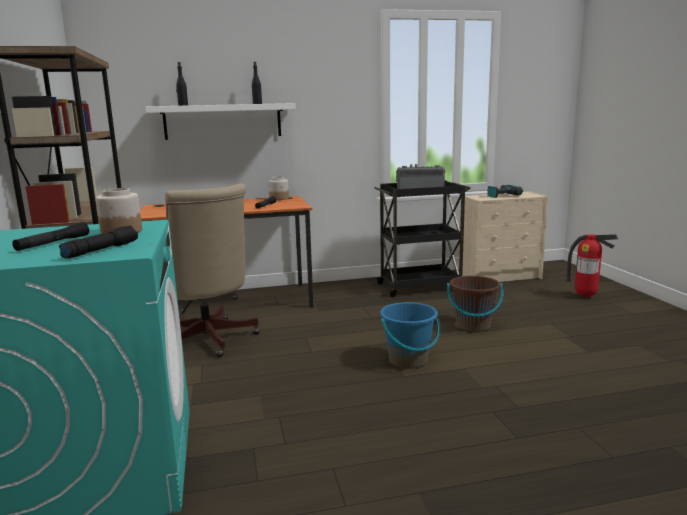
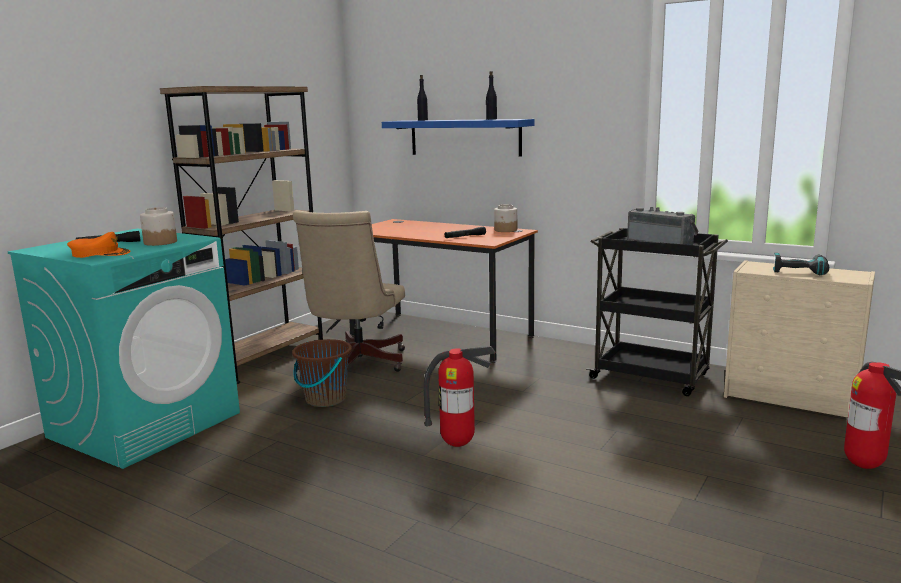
camera: 45 degrees right, 0 degrees up
(101, 250) = (100, 254): black flashlight -> orange cap
(223, 121) = (464, 137): white shelf -> blue shelf
(408, 360) = (458, 444): blue bucket -> fire extinguisher
(473, 325) = (604, 439): brown bucket -> brown bucket (325, 399)

